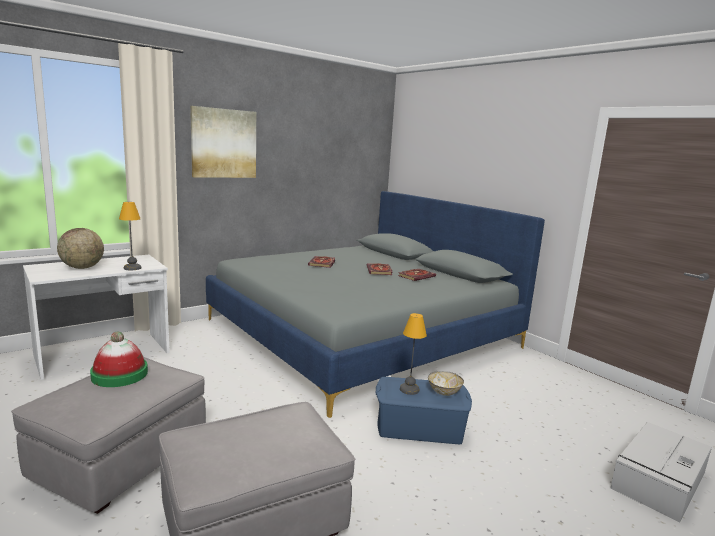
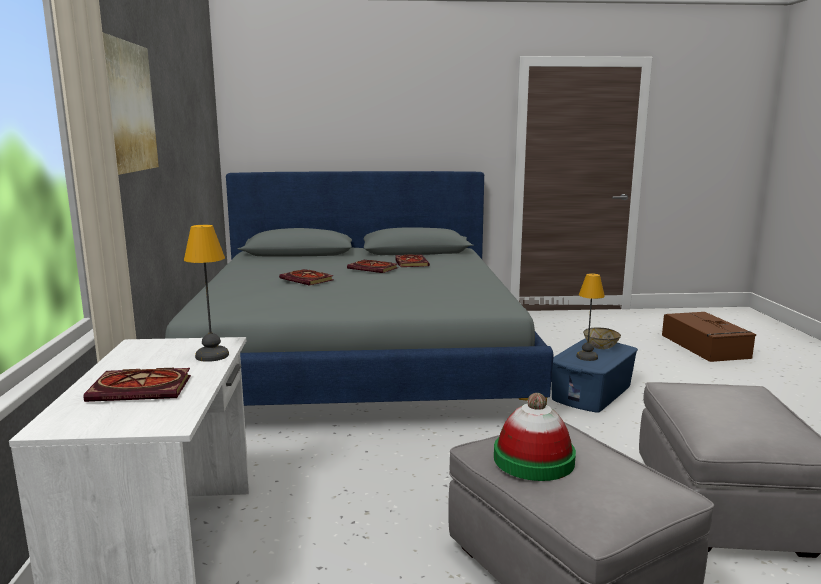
camera: 55 degrees left, 0 degrees up
(82, 267) = (143, 388): globe -> book
(658, 480) = (705, 347): grey storage box -> brown storage box

